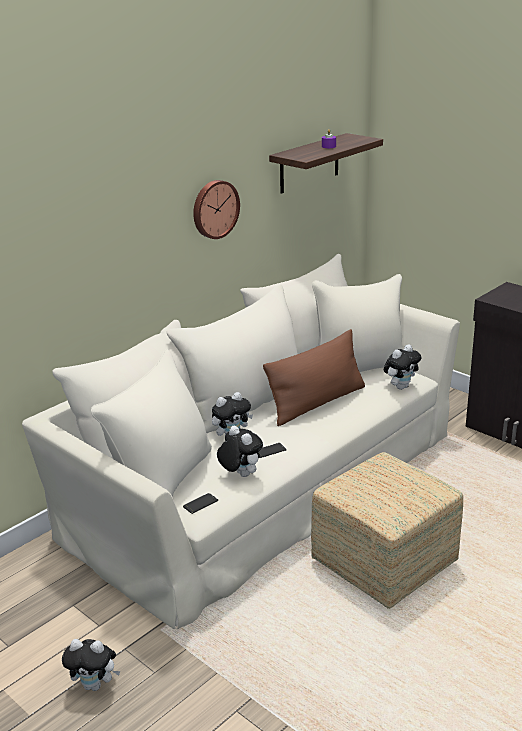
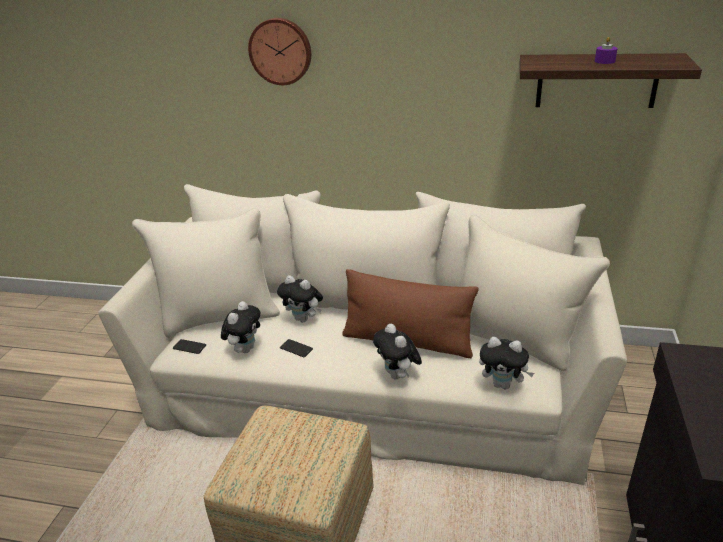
camera: 60 degrees right, 5 degrees up
(95, 685) = (75, 414): plush toy -> plush toy (398, 375)
(214, 209) = (424, 99): wall clock -> wall clock (281, 51)

